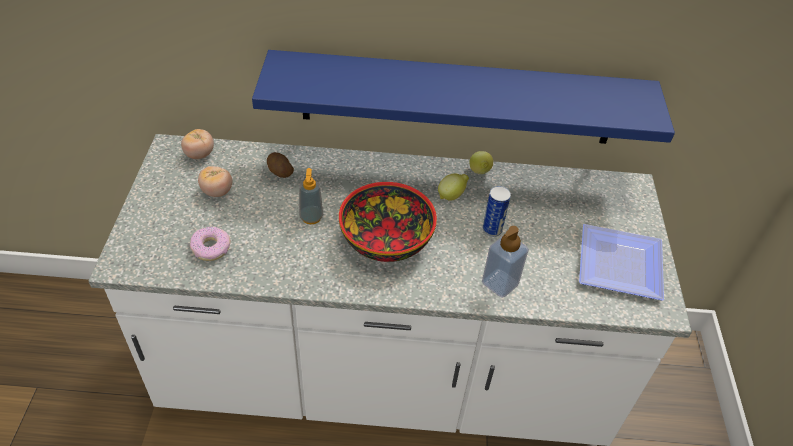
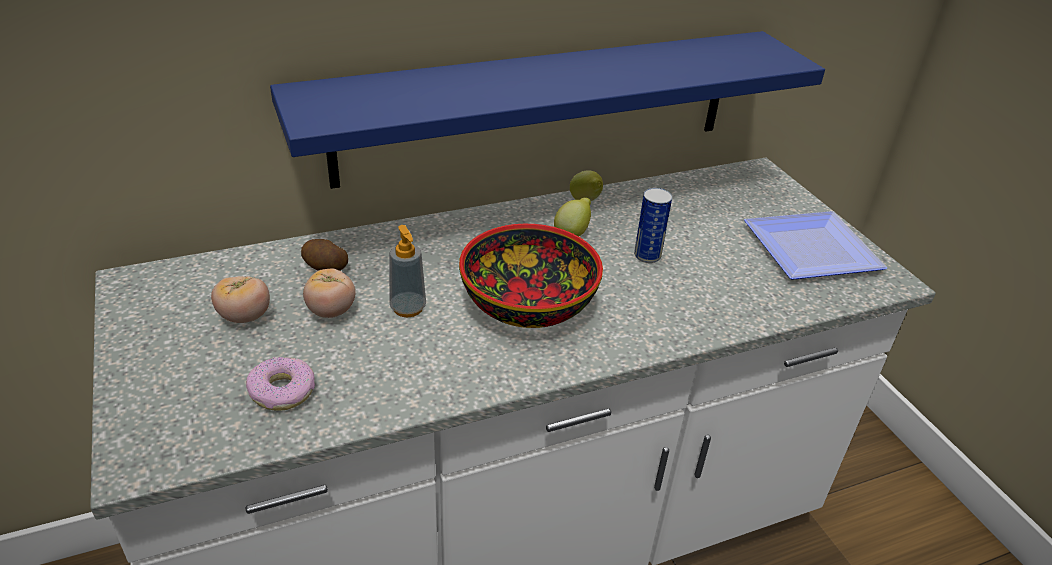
camera: 25 degrees left, 10 degrees down
(199, 154) = (186, 278): tomato -> tomato (331, 311)
(500, 283) = (702, 309): soap dispenser -> none

